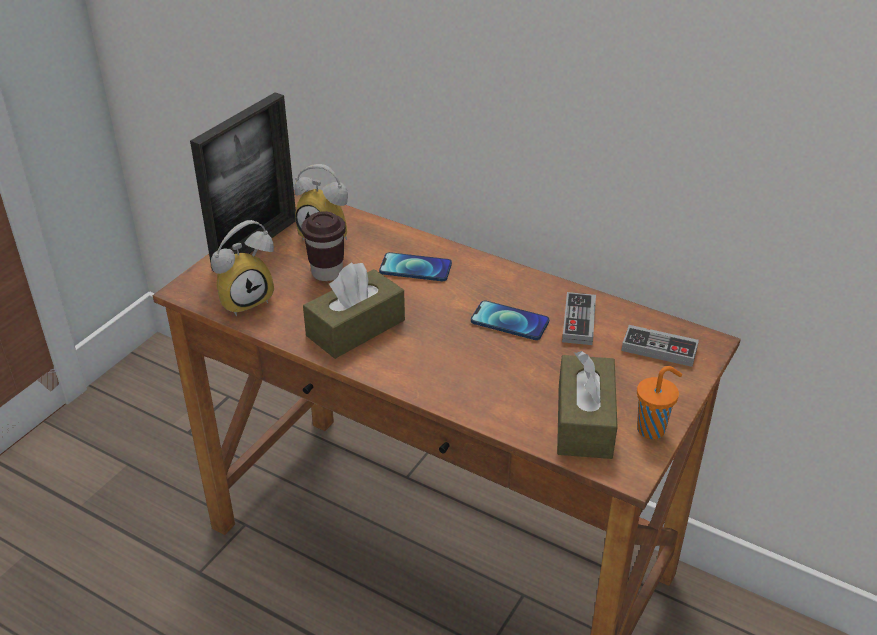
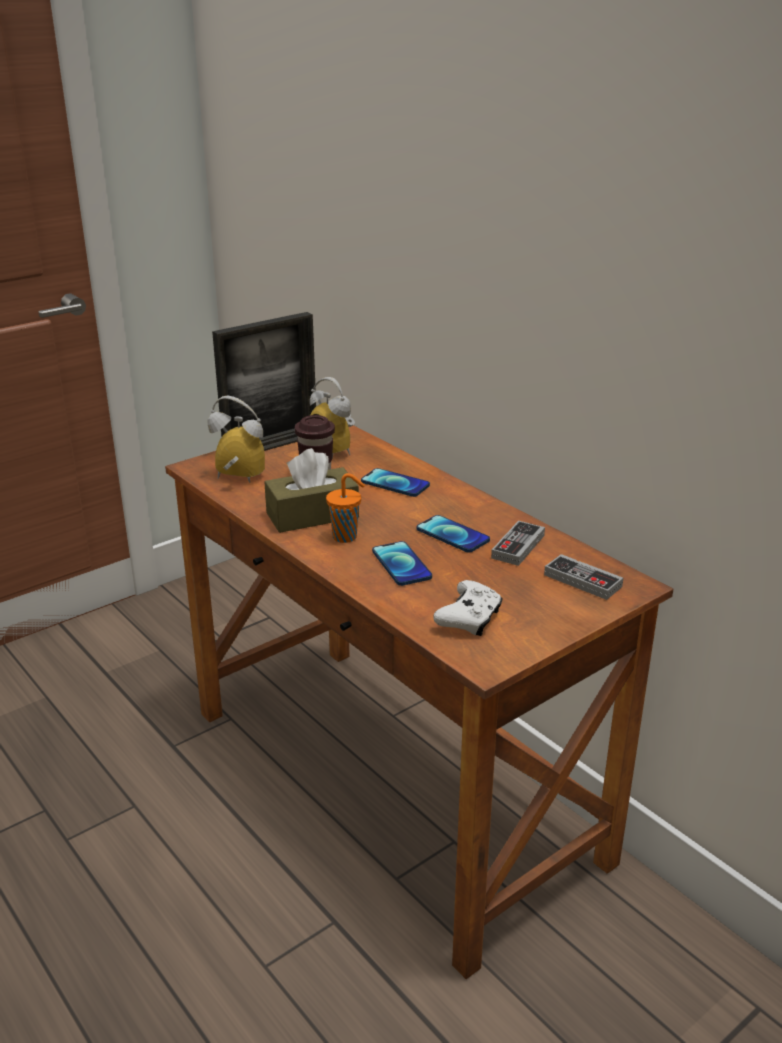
camera: 20 degrees right, 10 degrees down
(245, 298) = (236, 480): alarm clock -> alarm clock turned 150 degrees counterclockwise
(482, 371) = (401, 565): none -> phone
(584, 421) = (469, 619): brown tissue box -> white game controller
(652, 429) = (532, 638): orange cup -> orange cup (346, 537)

